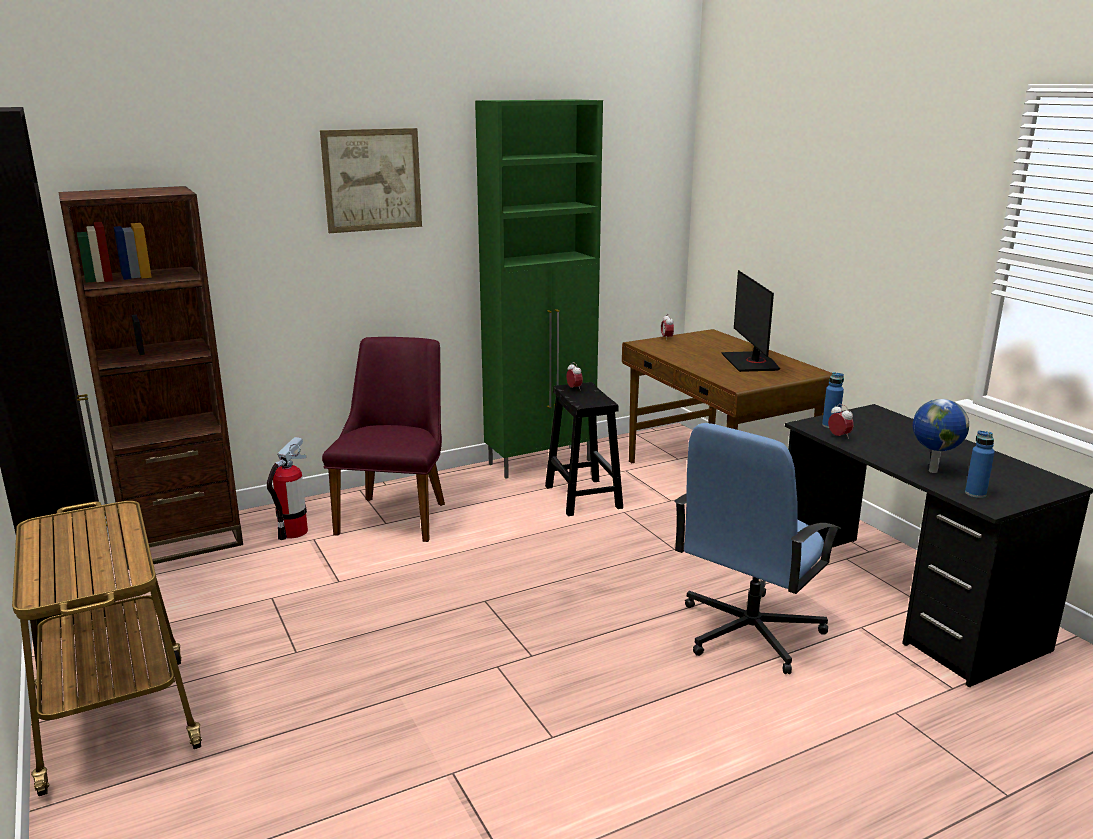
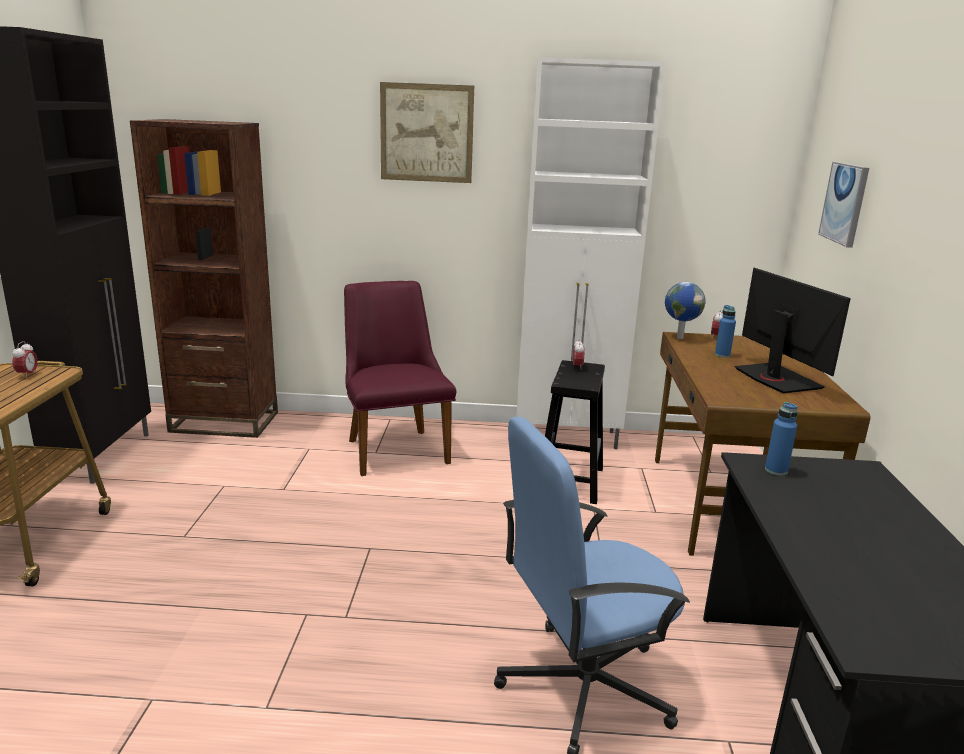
camera: 30 degrees right, 0 degrees up
(293, 532) = (302, 438): fire extinguisher -> none
(397, 513) = (394, 447): purple chair -> purple chair turned 60 degrees counterclockwise
(541, 462) = (568, 438): green cabinet -> white cabinet
(751, 362) = (776, 379): monitor -> monitor turned 135 degrees clockwise
(759, 211) = (844, 203): none -> picture
(839, 437) = (767, 486): alarm clock -> alarm clock (27, 375)
(931, 471) = (839, 568): globe -> globe (679, 337)
(975, 493) = (864, 622): blue bottle -> blue bottle (722, 355)

